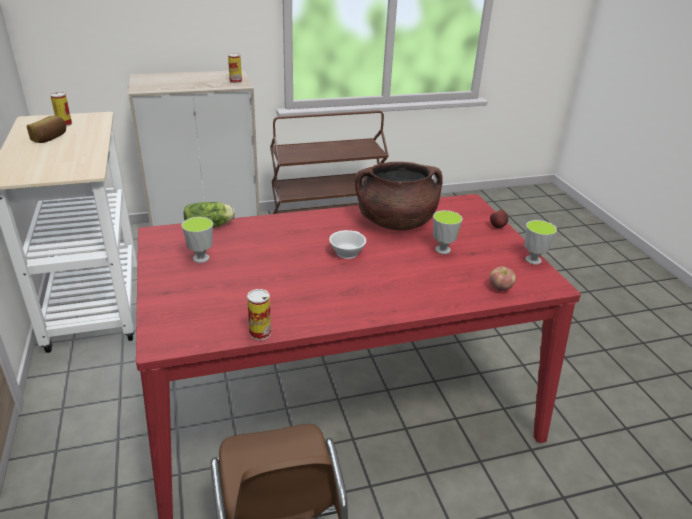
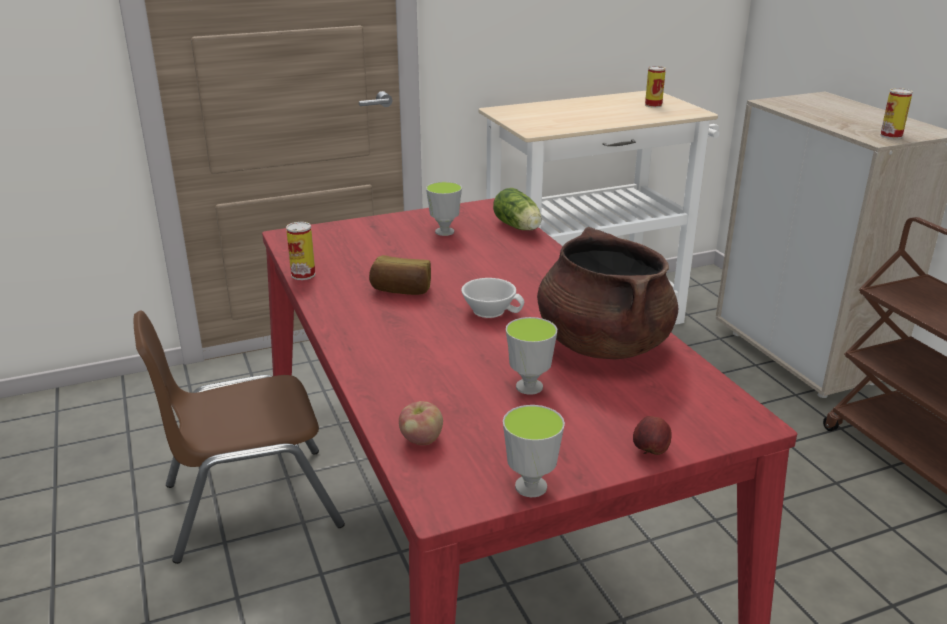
camera: 85 degrees right, 5 degrees down
(50, 138) = (608, 107): bread -> bread (401, 290)

